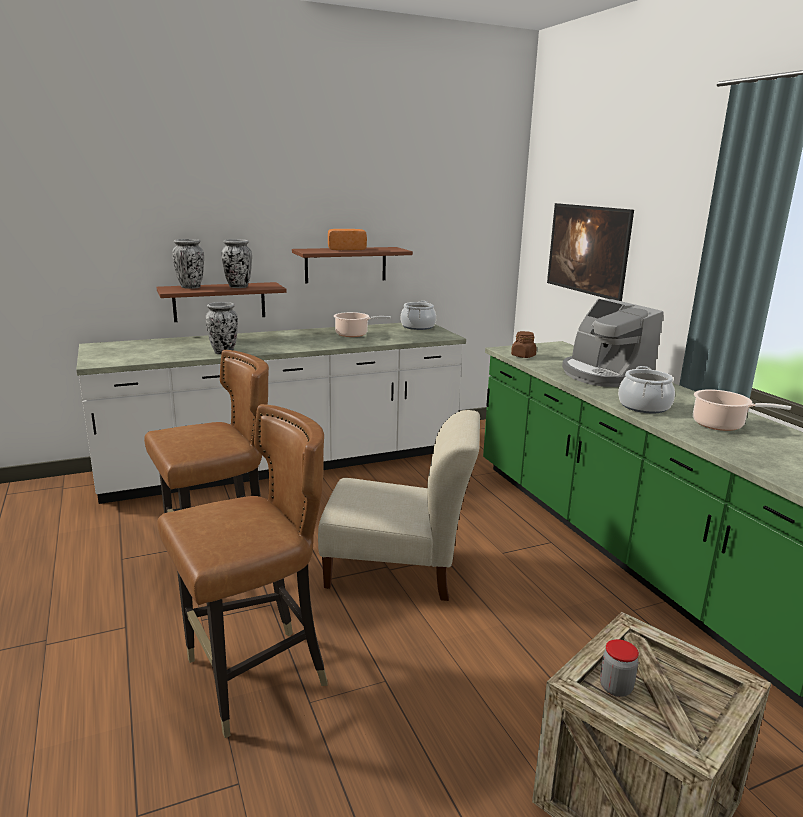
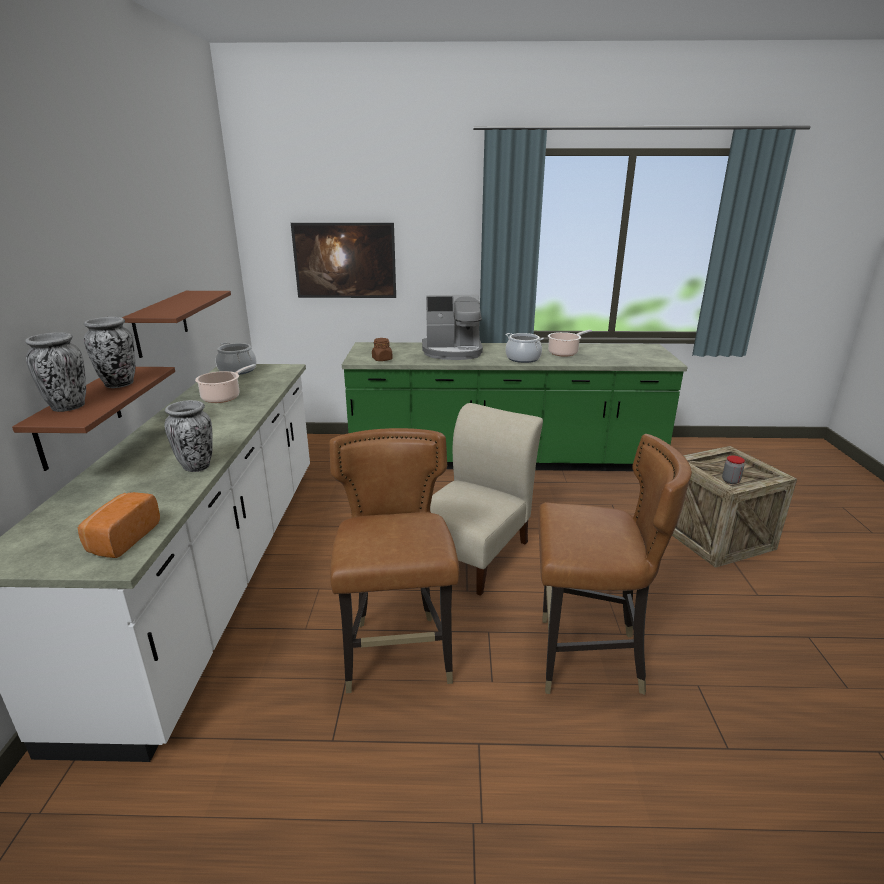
camera: 65 degrees left, 5 degrees up
(254, 678) = (586, 658): brown chair -> brown chair turned 105 degrees clockwise
(346, 249) = (173, 303): bread -> bread (121, 539)

